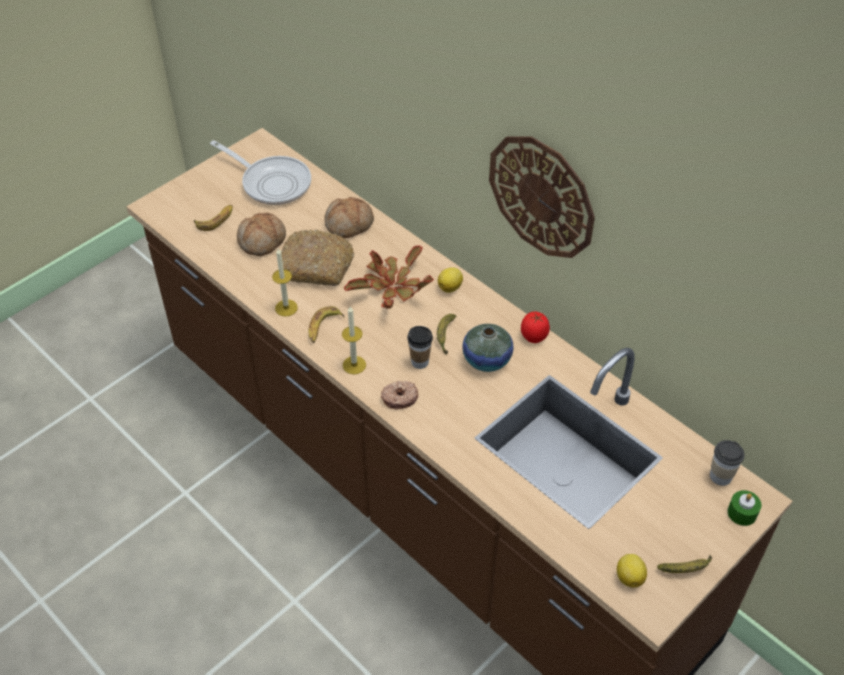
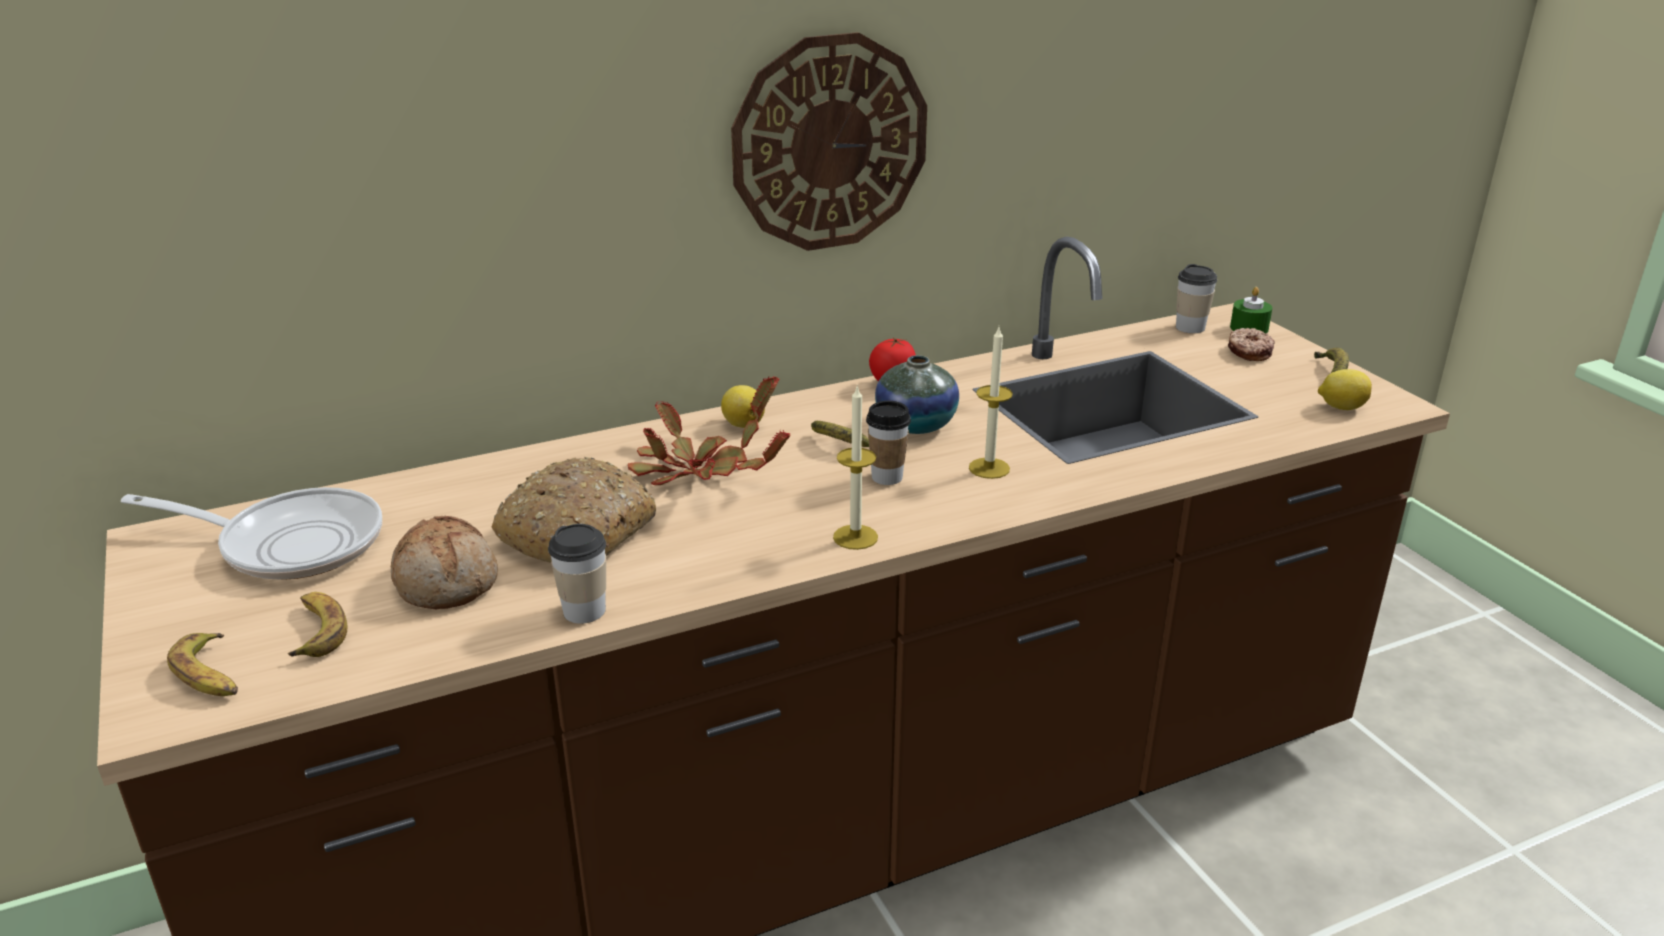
camera: 70 degrees left, 20 degrees down
(257, 291) = (584, 611): none -> cup
(272, 182) = (291, 543): frying pan -> frying pan turned 45 degrees clockwise
(286, 308) = (658, 584): candle -> candle (989, 468)
(323, 327) = (742, 552): banana -> banana (211, 675)
(349, 225) = (506, 483): bread -> none
(399, 398) = (955, 508): donut -> donut (1248, 352)

